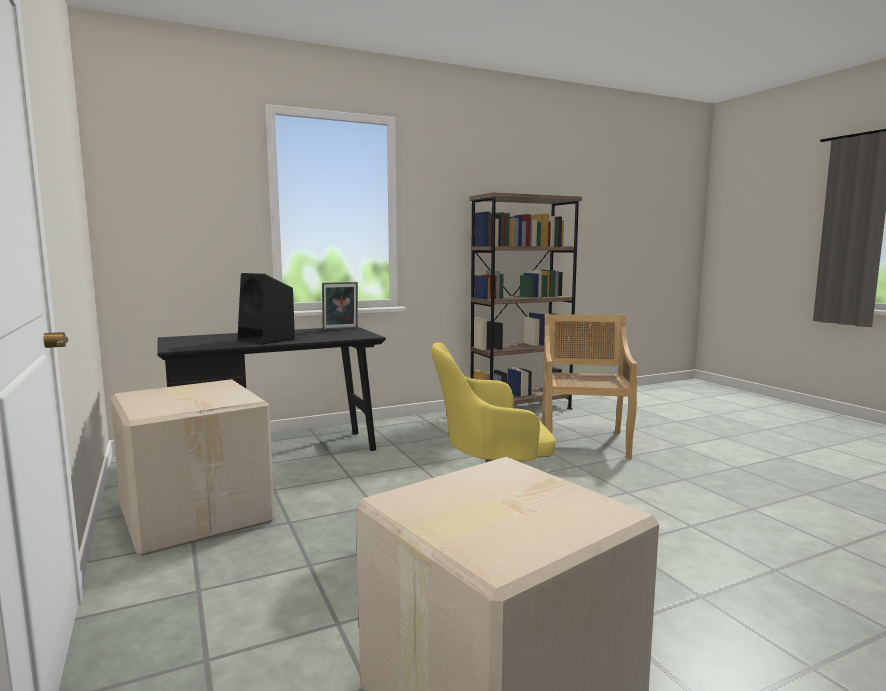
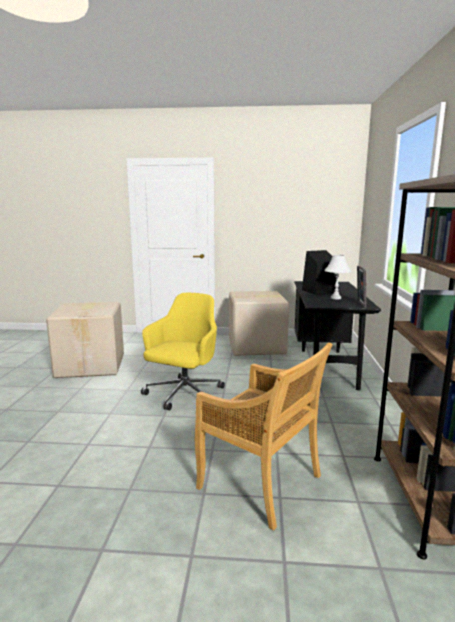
camera: 120 degrees right, 5 degrees up
(312, 334) = (335, 298): none -> white table lamp

